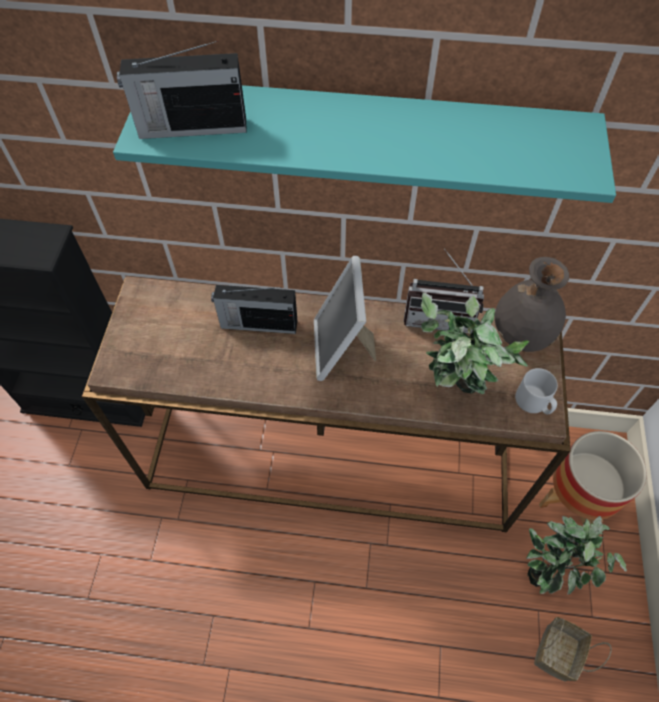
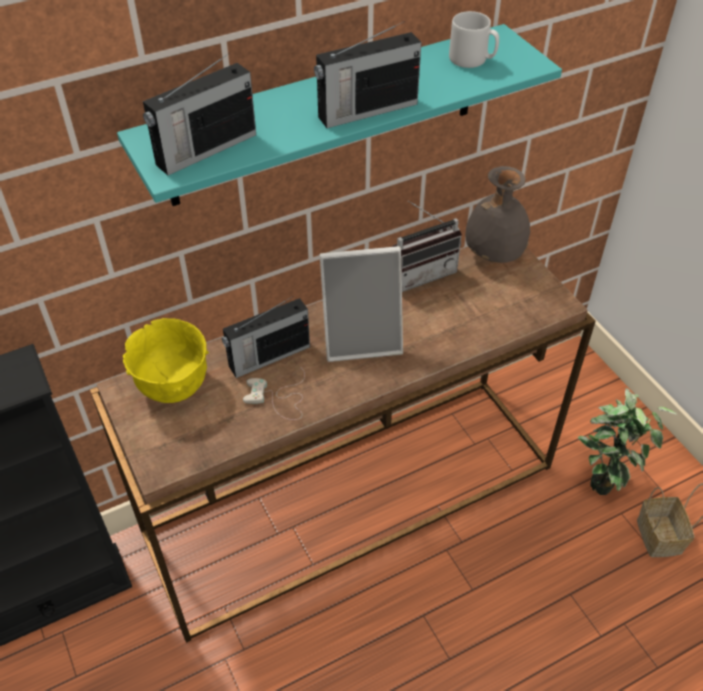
camera: 35 degrees left, 10 degrees down
(173, 308) = (173, 385): none -> yellow bowl
(237, 364) = (278, 398): none -> white game controller
(342, 349) = (362, 338): picture frame -> picture frame turned 60 degrees counterclockwise
(365, 152) = (366, 111): none -> radio
(453, 393) = (481, 323): potted plant -> none
(534, 403) = (545, 298): grey mug -> grey mug (472, 60)
(573, 502) = (581, 412): planter -> none

